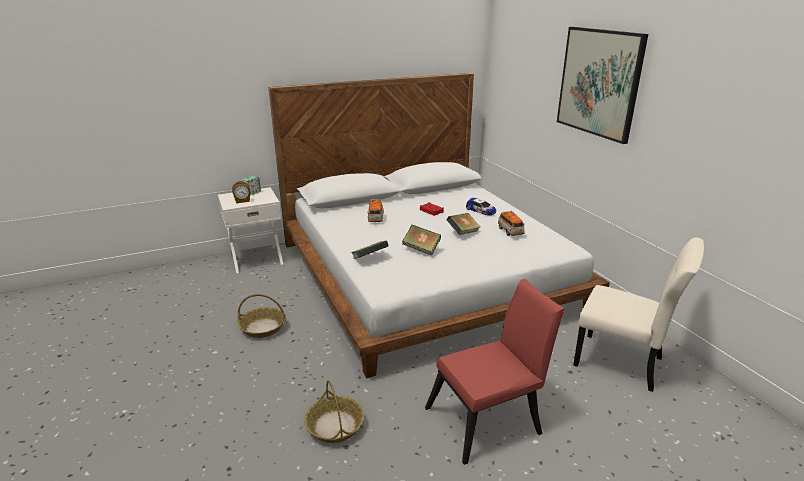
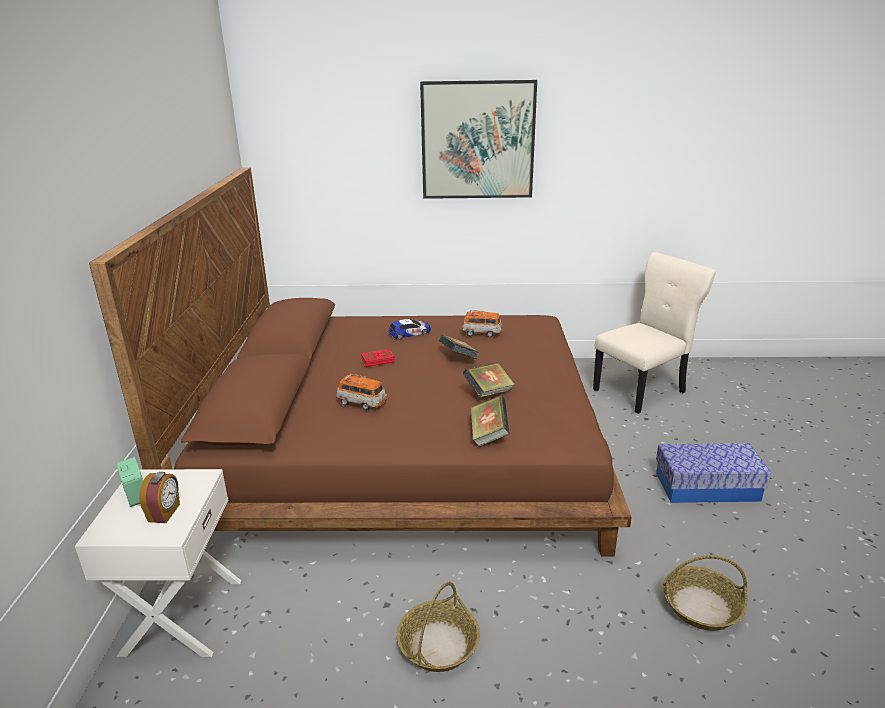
camera: 65 degrees left, 0 degrees up
(426, 274) = (407, 445): white bed -> brown bed
(489, 419) = (707, 486): red chair -> storage box

